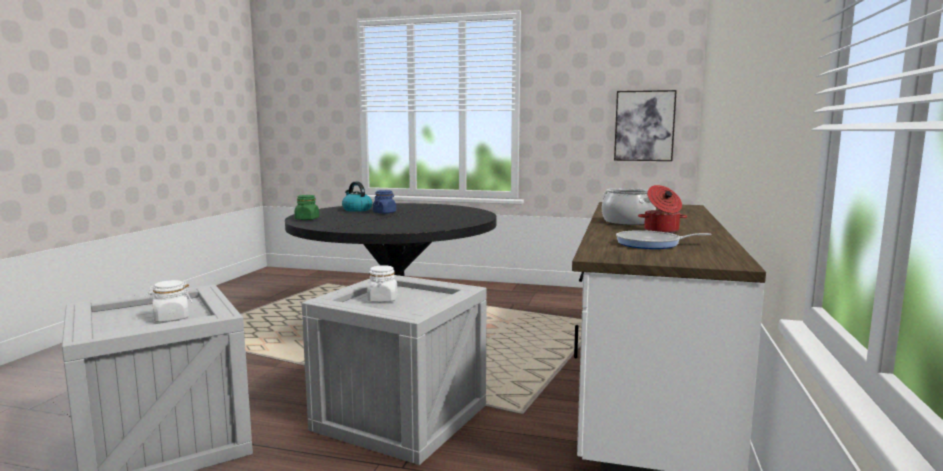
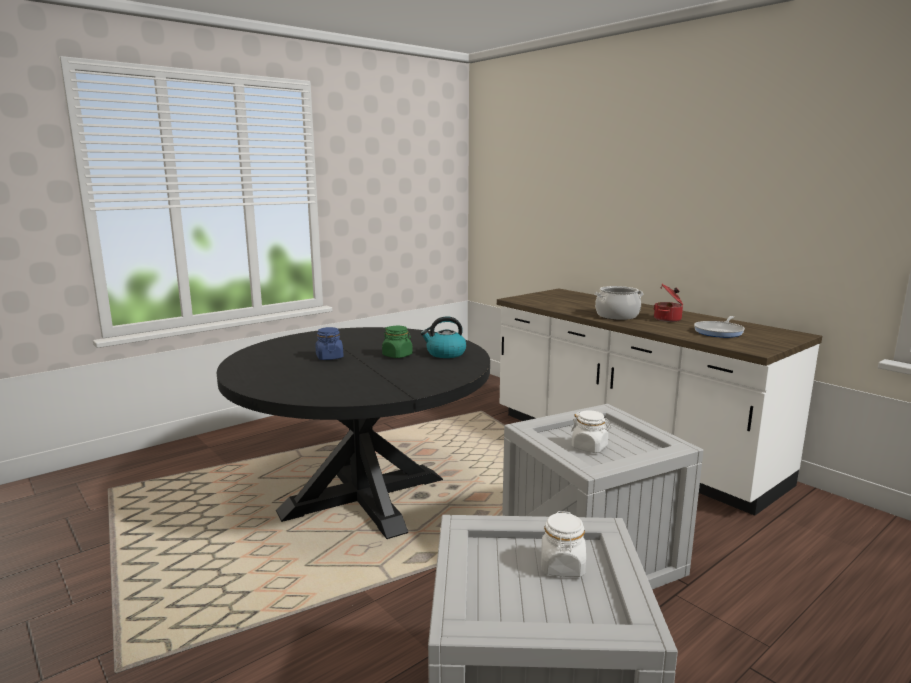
camera: 55 degrees left, 5 degrees up
(307, 219) = (303, 393): green jar -> green jar (397, 355)
(356, 210) = (277, 363): kettle -> kettle (445, 354)
(644, 126) = (430, 215): picture -> none

